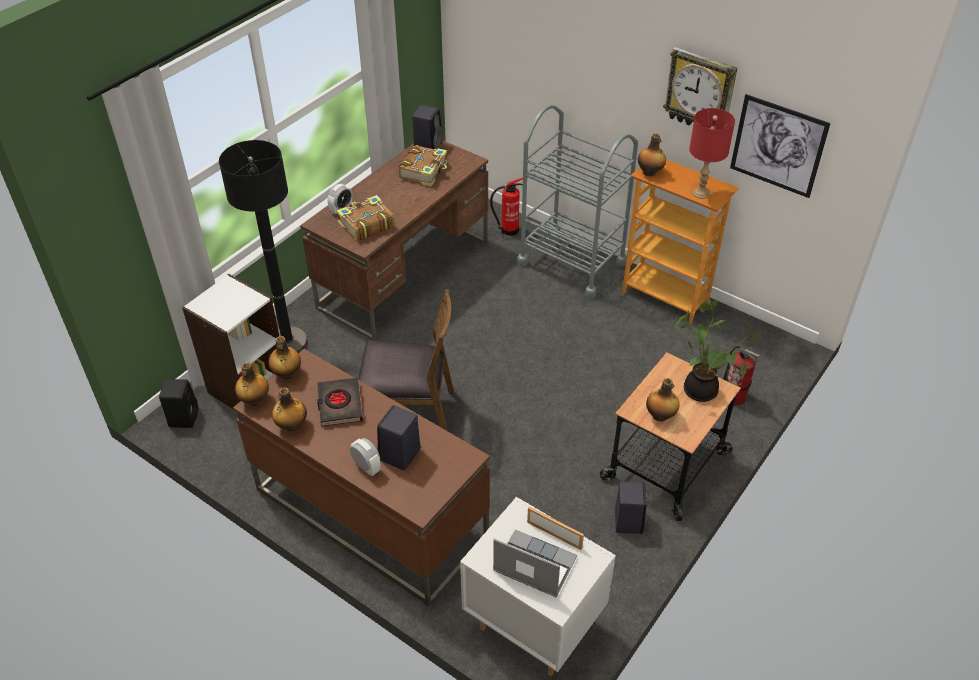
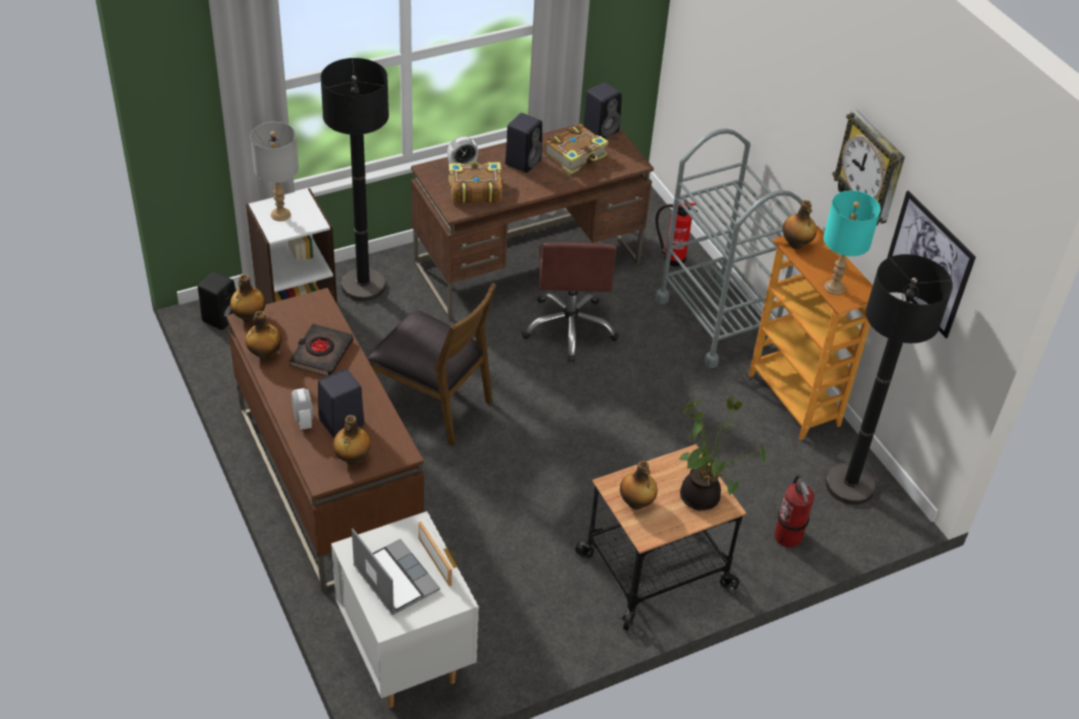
camera: 25 degrees right, 0 degrees up
(219, 304) = (280, 214): none -> grey table lamp
(287, 374) = (294, 305): bottle -> bottle (352, 458)
(471, 310) = (570, 328): none -> brown office chair
(628, 520) = (574, 605): black speaker -> black speaker (523, 161)
(700, 193) = (834, 287): red table lamp -> turquoise table lamp
(746, 342) = (850, 485): none -> black floor lamp

